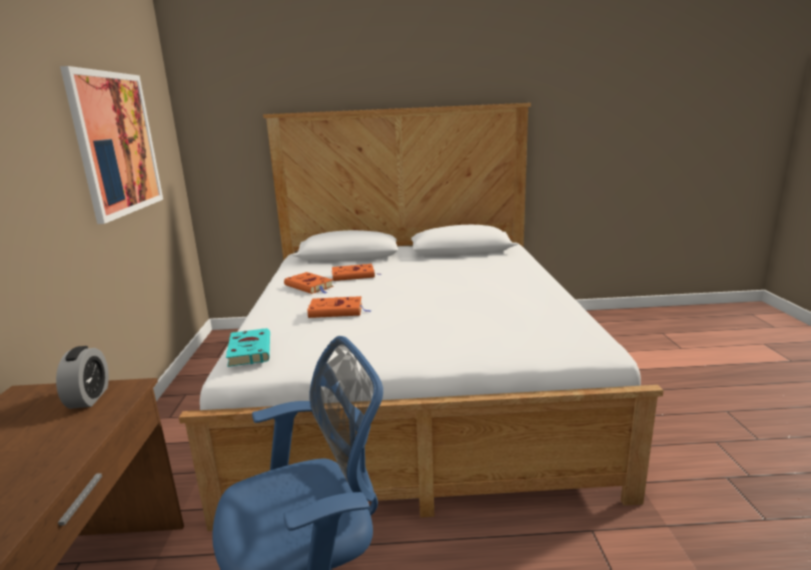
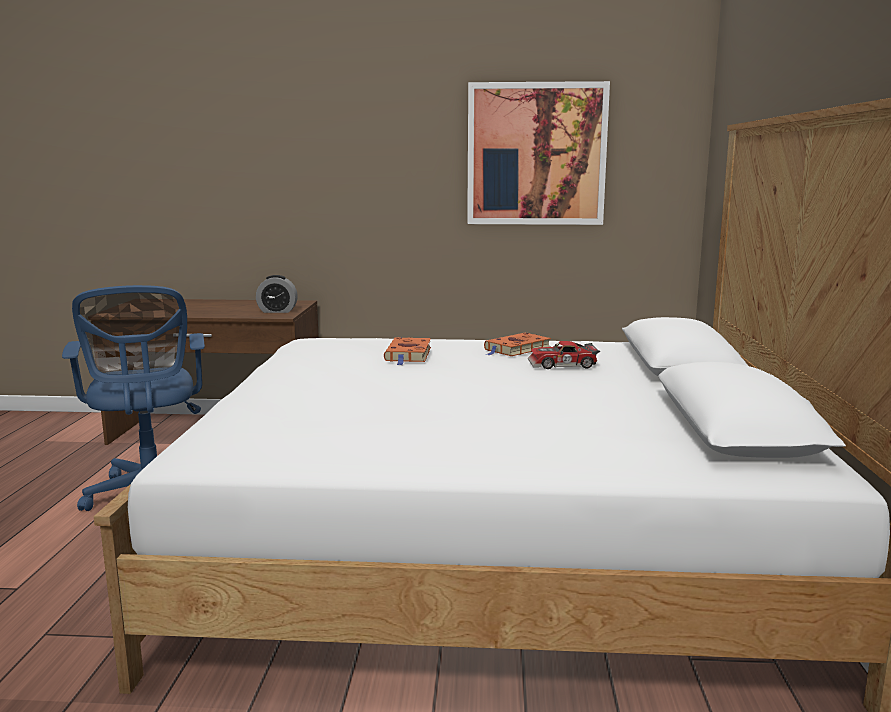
camera: 95 degrees right, 5 degrees down
(249, 350) = (332, 337): turquoise book -> none
(354, 275) = (563, 365): orange book -> toy car

